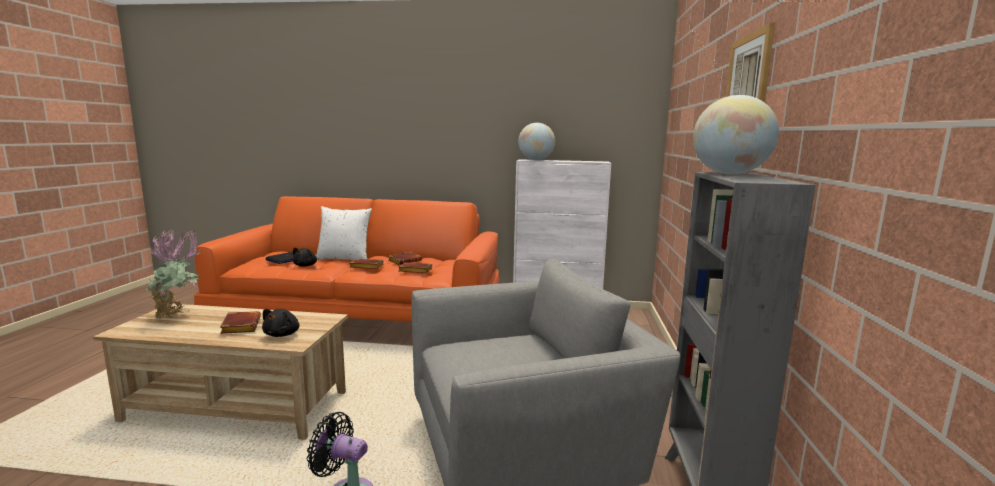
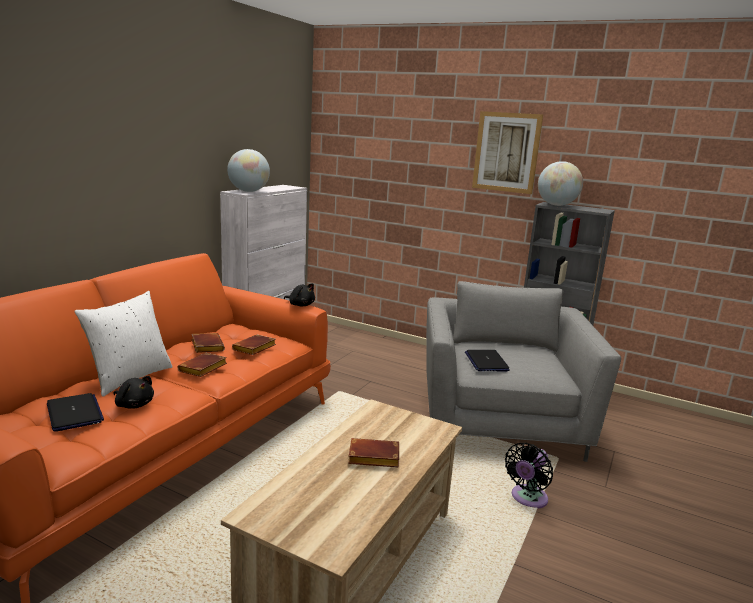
camera: 70 degrees left, 5 degrees up
(178, 315) = (297, 505): potted plant -> none
(283, 334) = (413, 434): black plush toy -> black plush toy (300, 305)
(475, 347) = (486, 361): none -> laptop

